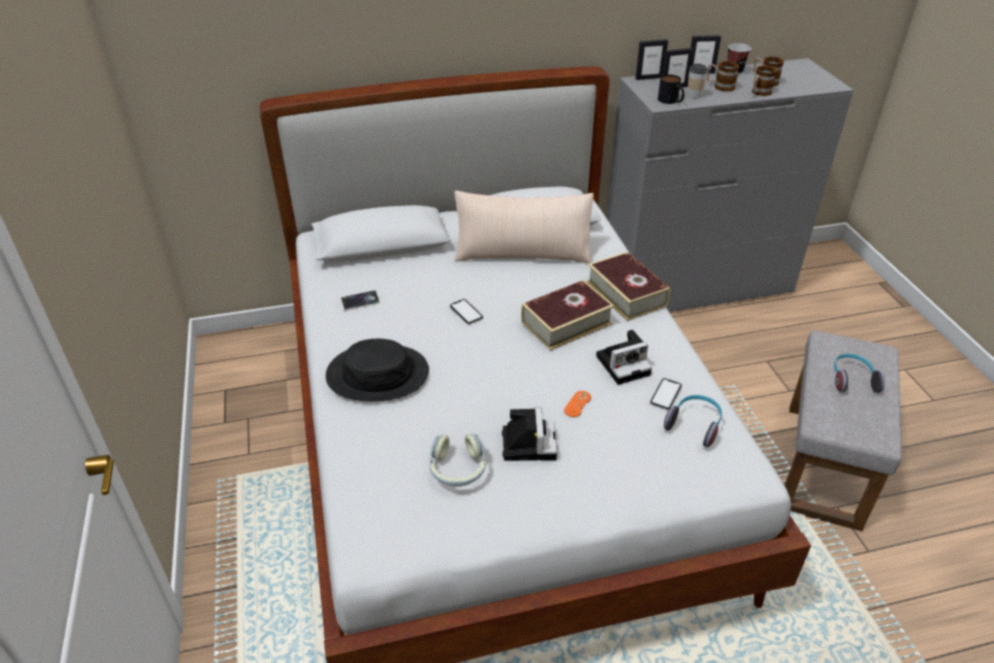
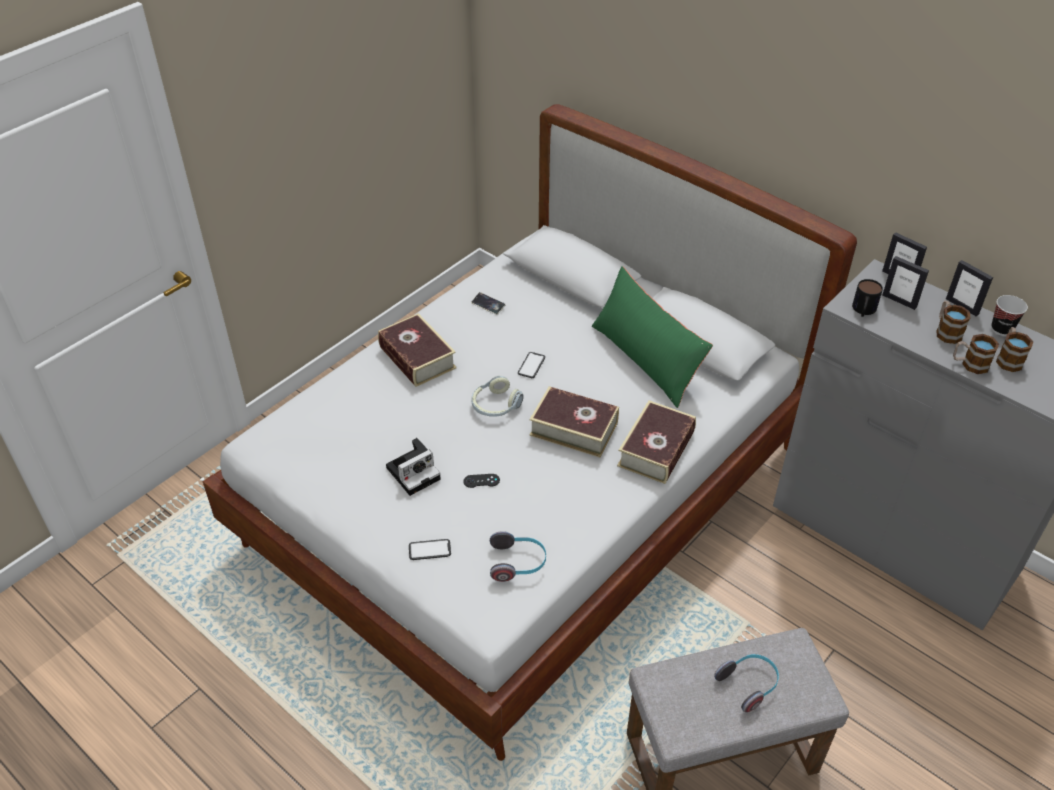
camera: 55 degrees right, 5 degrees up
(377, 374) = (417, 357): black hat -> book
(458, 469) = (355, 446): headphones -> headphones (495, 405)
(522, 253) = (646, 359): beige pillow -> green pillow
(577, 404) = (481, 481): orange game controller -> black game controller
(624, 364) = (555, 488): camera -> none
(665, 394) = (540, 530): phone -> phone (429, 550)
(694, 95) = (899, 321): cup -> none

